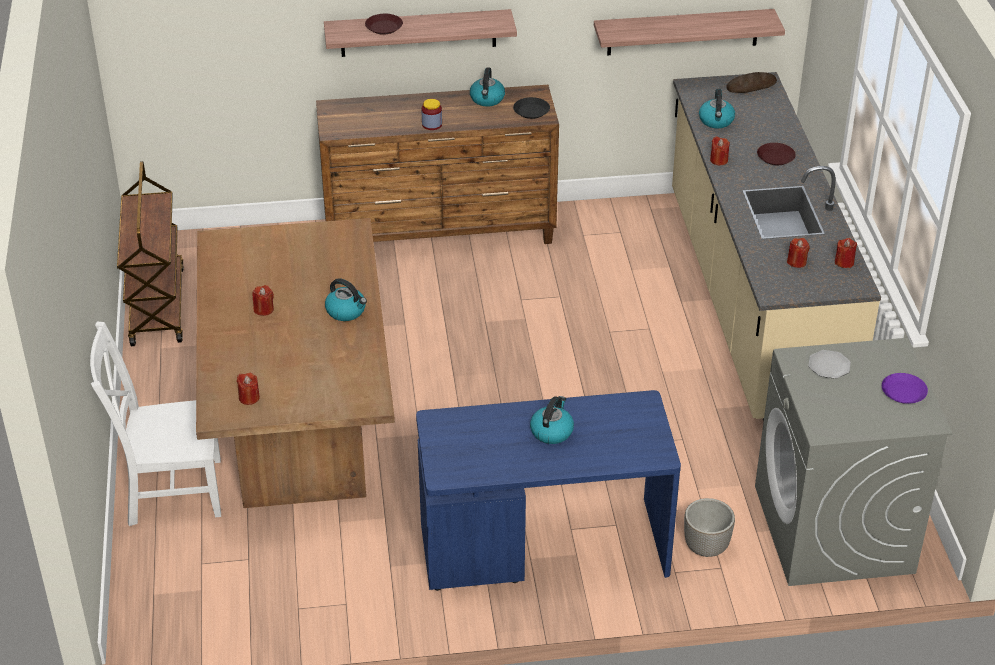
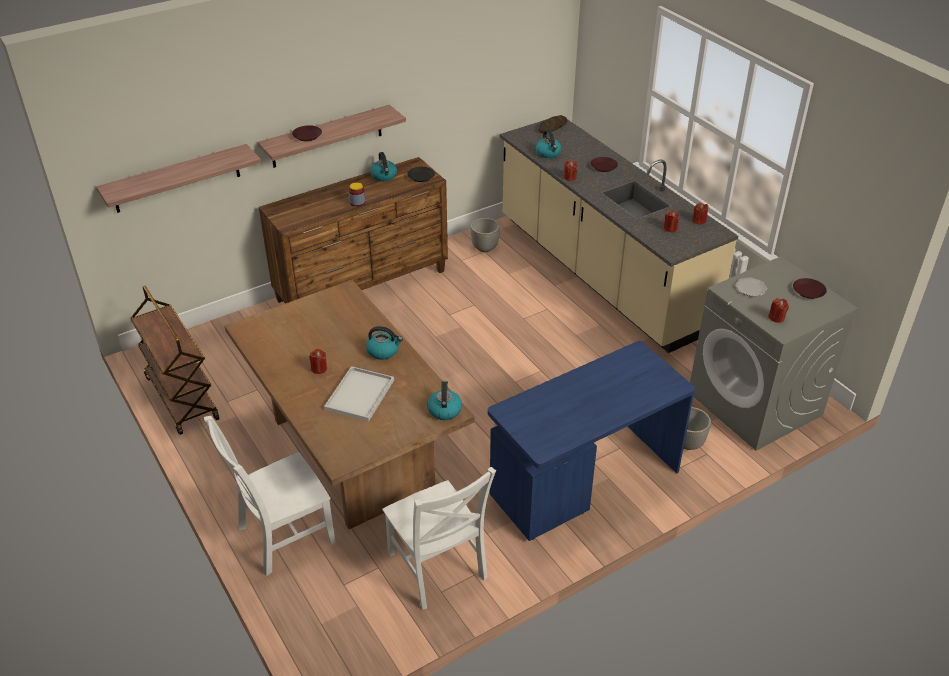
camera: 25 degrees left, 0 degrees up
(249, 398) = (355, 439): red candle -> red candle (776, 317)
(286, 353) = (360, 396): none -> white tray
(310, 584) = (438, 569): none -> white chair
(551, 431) = (592, 391): kettle -> kettle (444, 410)
(624, 227) = (484, 248): none -> planter
(683, 32) = (501, 98): shelf -> shelf (176, 179)
(903, 392) = (808, 291): purple plate -> brown plate

